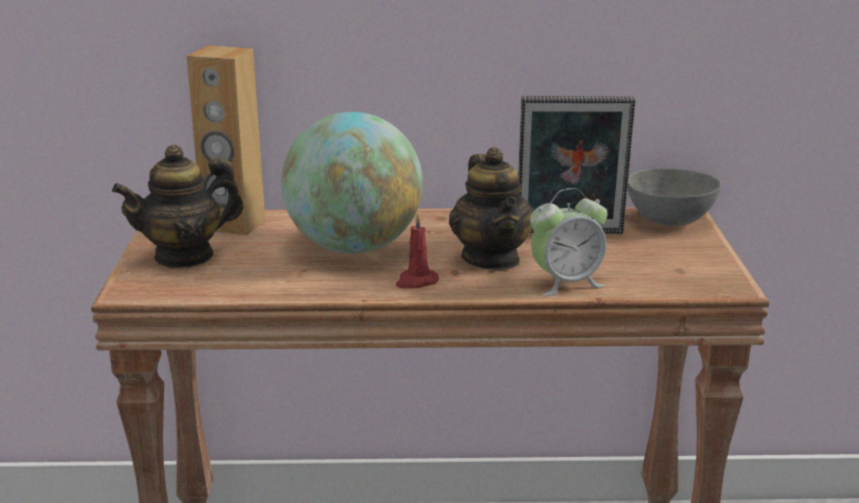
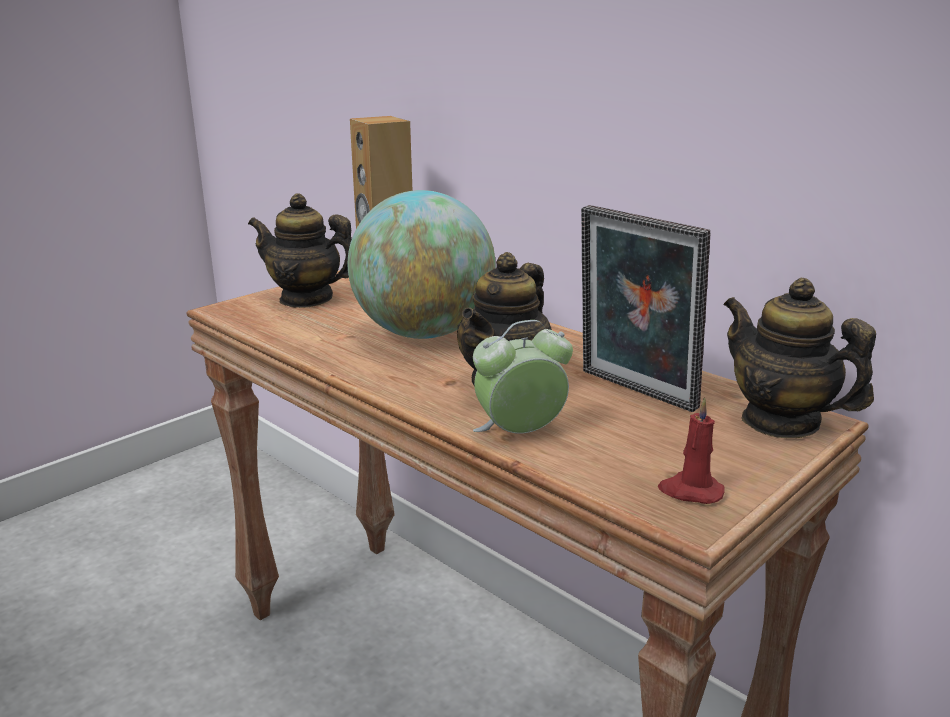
camera: 45 degrees right, 0 degrees up
(416, 282) = (401, 377): red candle -> red candle (690, 491)
(566, 283) = (520, 434): alarm clock -> alarm clock turned 135 degrees clockwise
(671, 221) = (780, 421): grey bowl -> teapot

